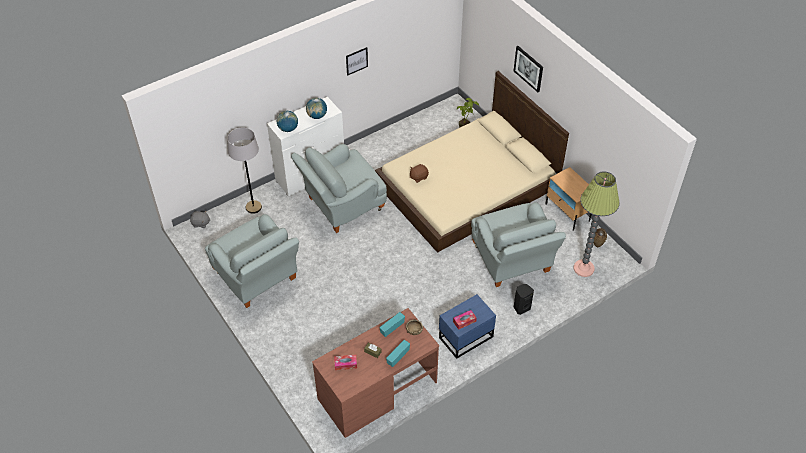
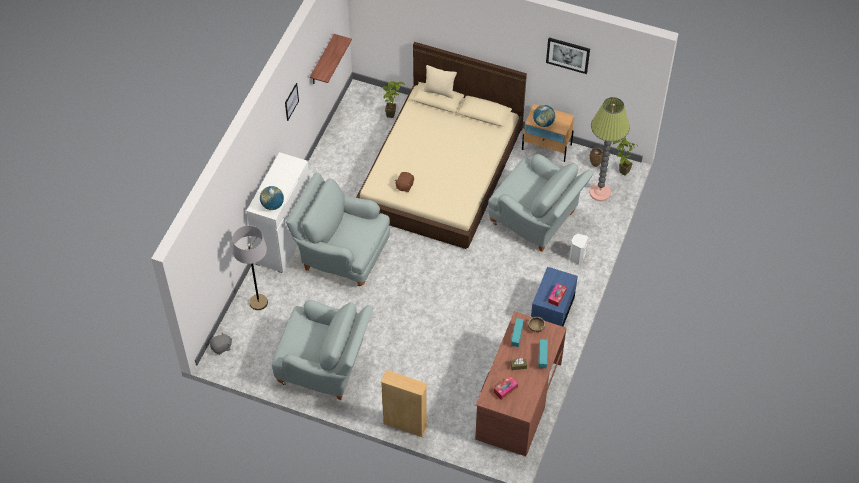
camera: 35 degrees left, 5 degrees up
(275, 354) = (405, 424): none -> beige bookcase
(317, 116) = (288, 177): globe -> globe (543, 123)
(341, 205) = (341, 253): grey armchair -> grey armchair turned 90 degrees clockwise
(412, 49) = (322, 61): none -> shelf
(501, 123) = (439, 91): none -> beige pillow
(521, 307) = (577, 257): black speaker -> white speaker
(528, 68) = (458, 29): picture -> picture (568, 55)
(614, 263) = (621, 173): none -> potted plant

